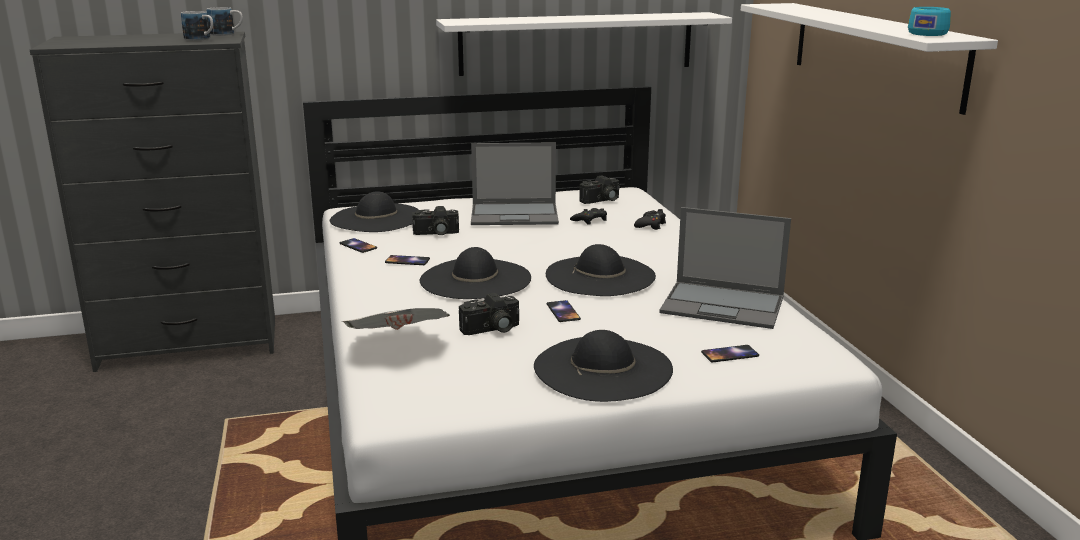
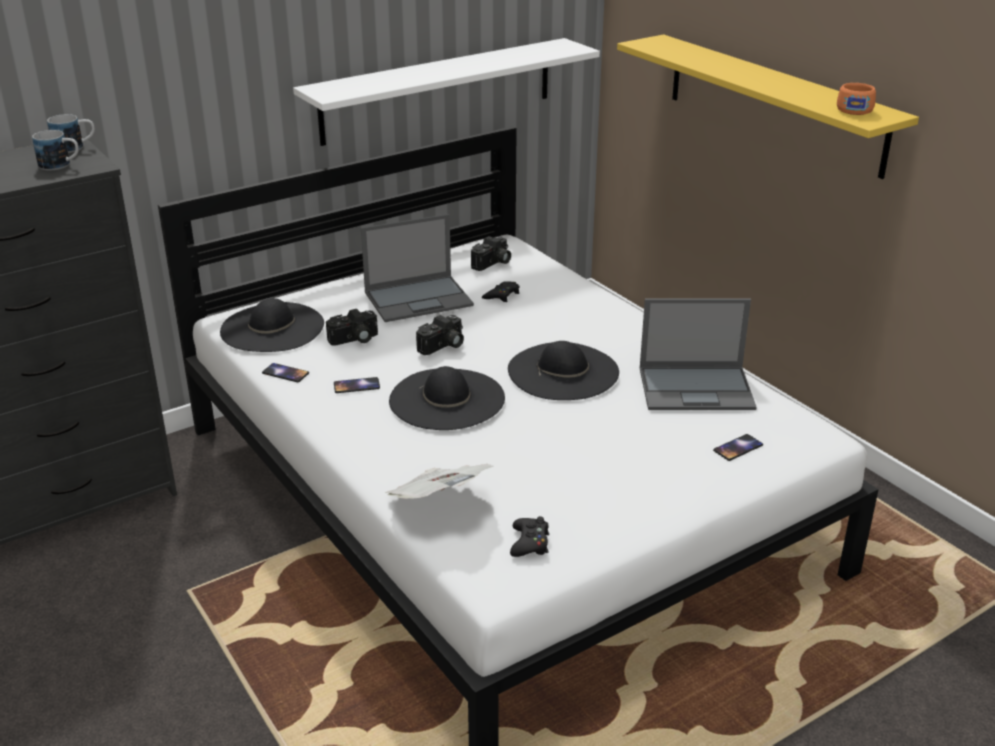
camera: 20 degrees left, 10 degrees up
(491, 330) = (511, 462): camera -> camera (443, 346)
(563, 311) = (560, 425): phone -> none
(602, 368) = (644, 489): black hat -> none
(650, 225) = (563, 291): black game controller -> black game controller (530, 543)
(874, 52) = (773, 103): white shelf -> yellow shelf
(928, 33) = (854, 109): turquoise cup -> orange cup

